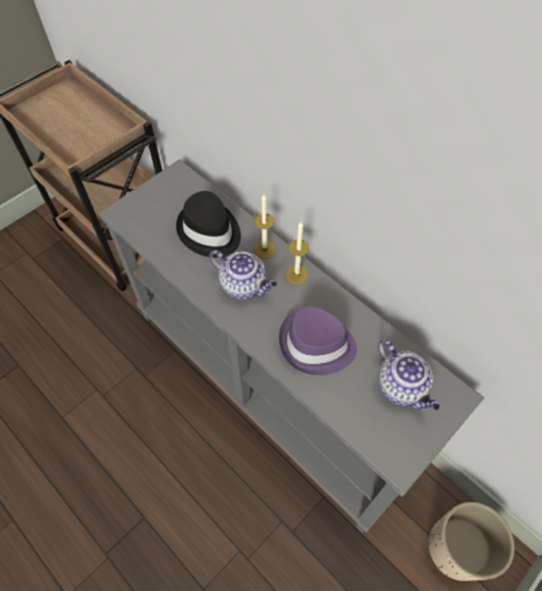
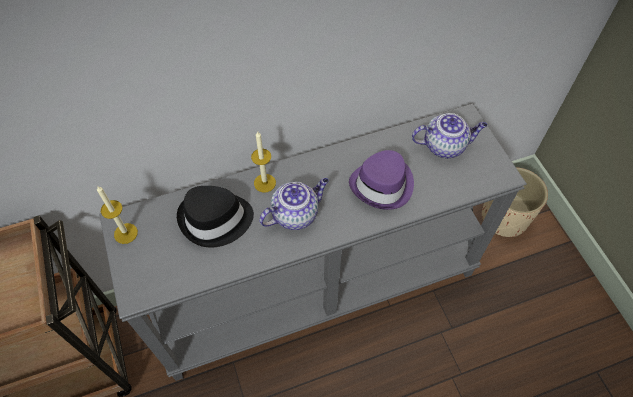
camera: 65 degrees left, 0 degrees up
(297, 275) = (306, 170): candle -> candle (125, 233)

